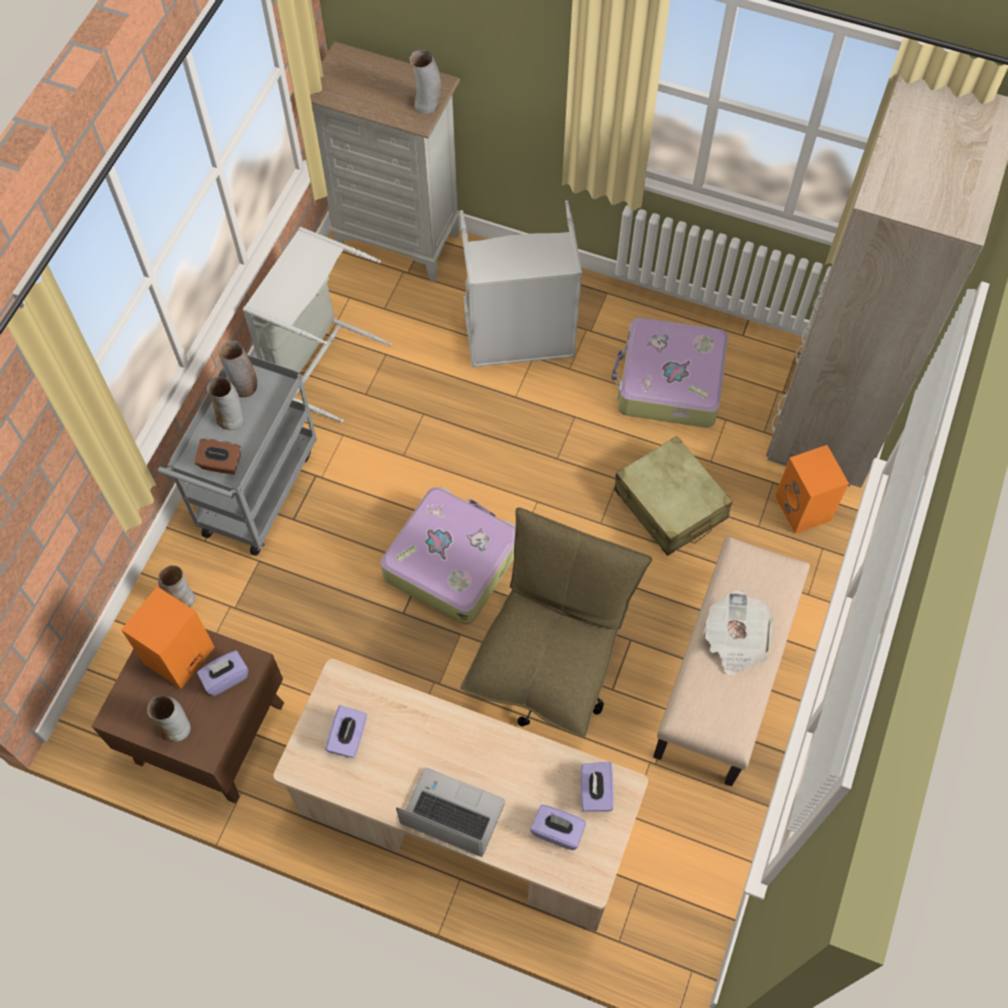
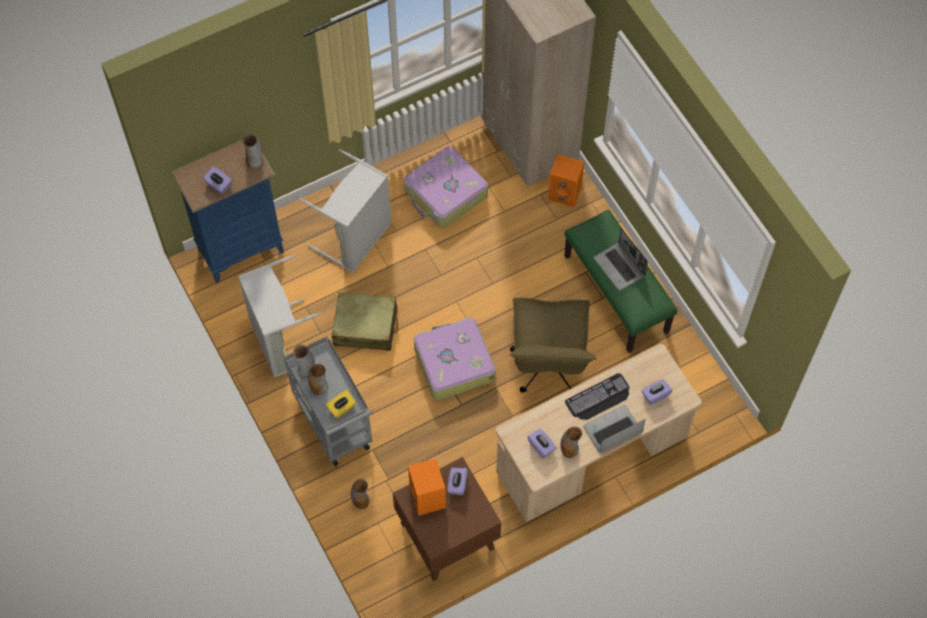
camera: 50 degrees left, 0 degrees up
(175, 727) = (463, 522): vase -> vase (569, 449)
(221, 464) = (341, 408): brown tissue box -> yellow tissue box
(399, 245) = (243, 251): white dresser -> blue dresser
(485, 758) = (599, 399): none -> keyboard
(549, 670) = (548, 363): beige office chair -> beige office chair turned 150 degrees counterclockwise
(595, 792) = (651, 368): purple tissue box -> purple tissue box (218, 185)
(670, 505) = (511, 246): beige suitcase -> beige suitcase (365, 327)
(724, 677) = (617, 294): beige bench -> green bench
(735, 641) = (620, 267): newspaper -> laptop

